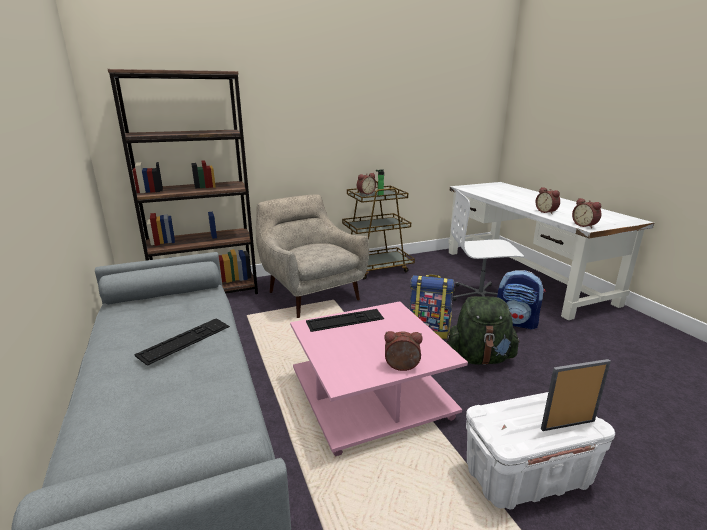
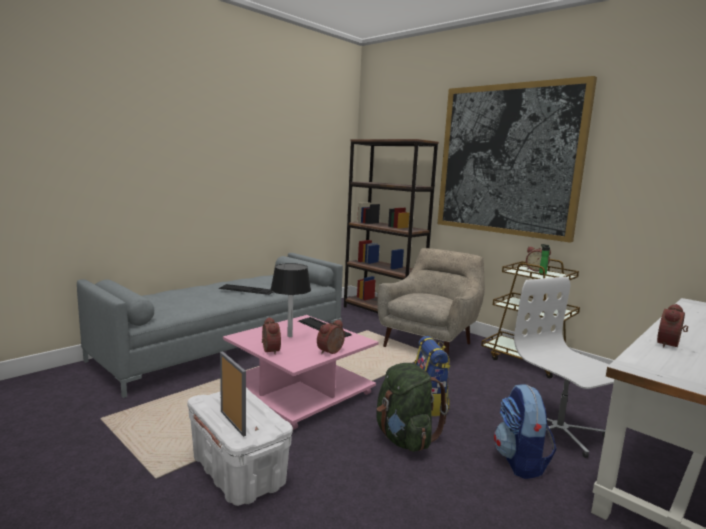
camera: 65 degrees right, 10 degrees down
(316, 94) = (508, 160): none -> picture
(360, 345) = (290, 336): none -> black table lamp
(585, 225) = (641, 365): alarm clock -> alarm clock (331, 352)

